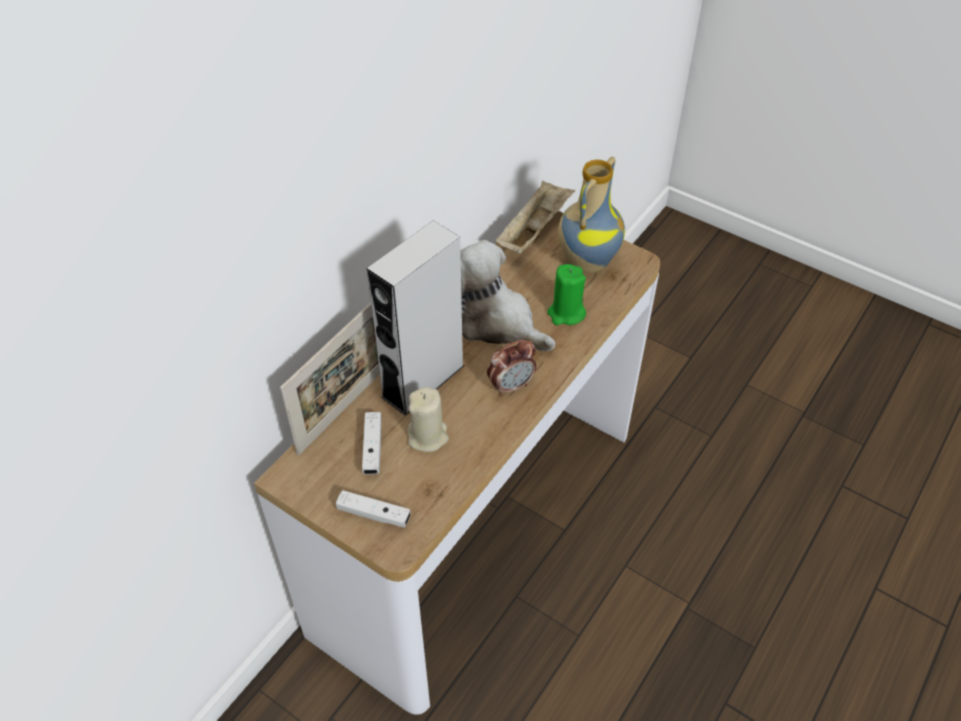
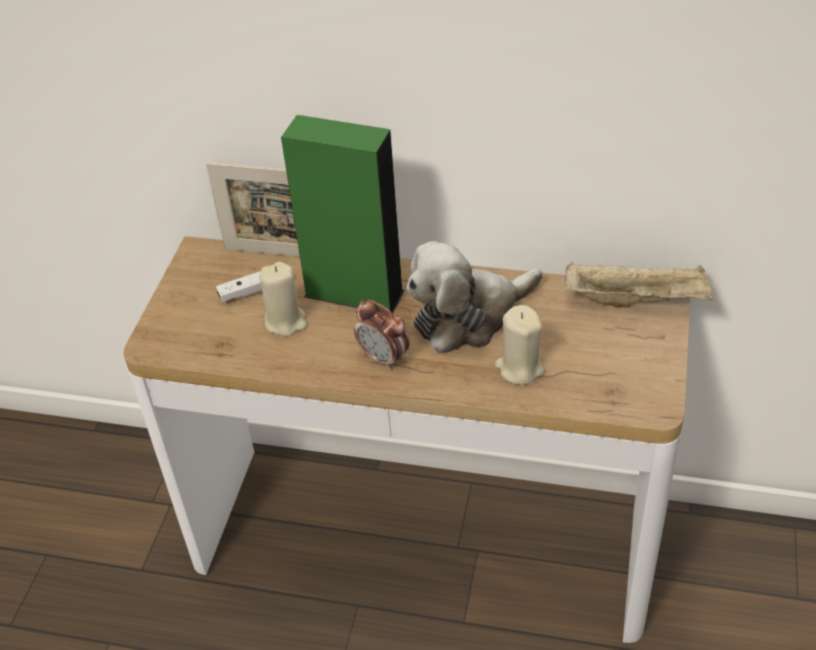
camera: 70 degrees right, 5 degrees down
(373, 514) = (180, 318): white game controller -> none
(423, 381) = (354, 293): grey speaker -> green speaker
(495, 321) = (469, 316): plush toy -> plush toy turned 135 degrees counterclockwise
(566, 313) = (519, 368): green candle -> beige candle
(586, 261) = (618, 359): vase -> none

